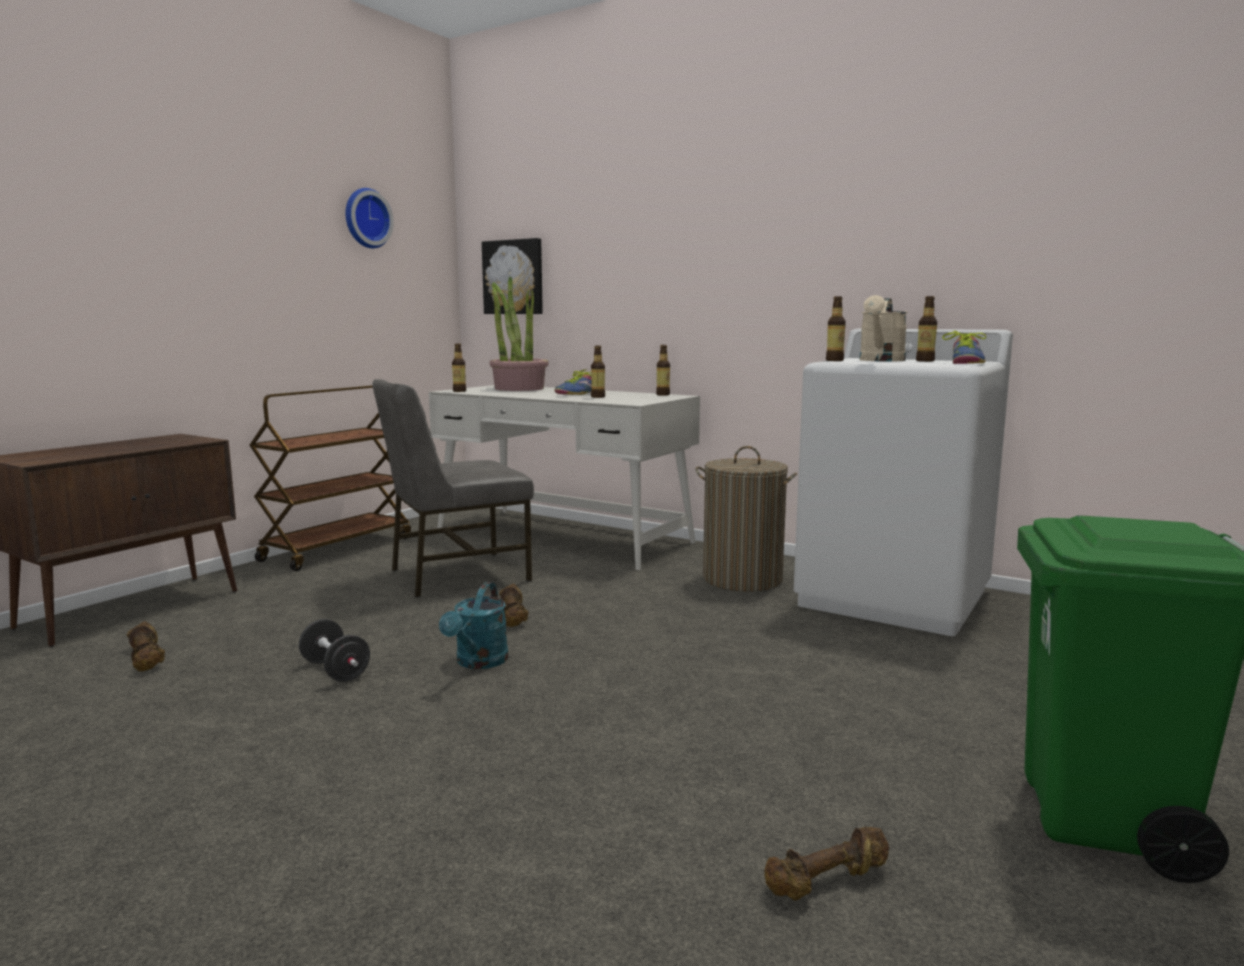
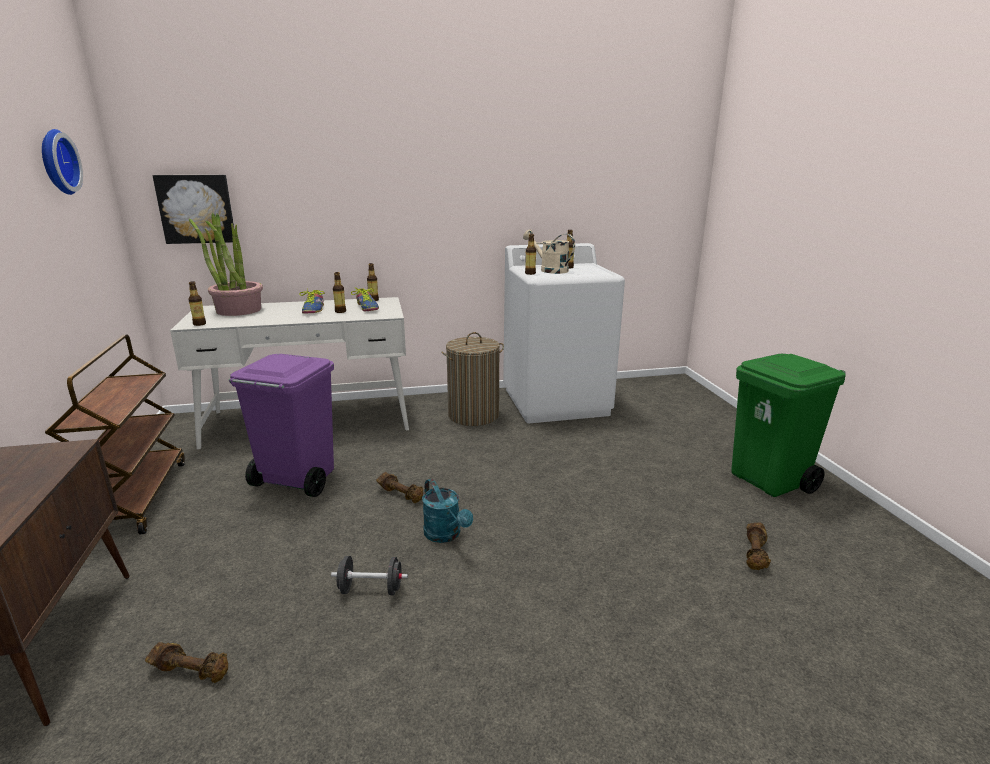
camera: 45 degrees left, 10 degrees up
(456, 575) = (297, 480): grey chair -> purple trash can
(880, 360) = (549, 270): beige watering can -> beige watering can turned 150 degrees clockwise
(966, 363) = (595, 268): shoe -> shoe (367, 307)

